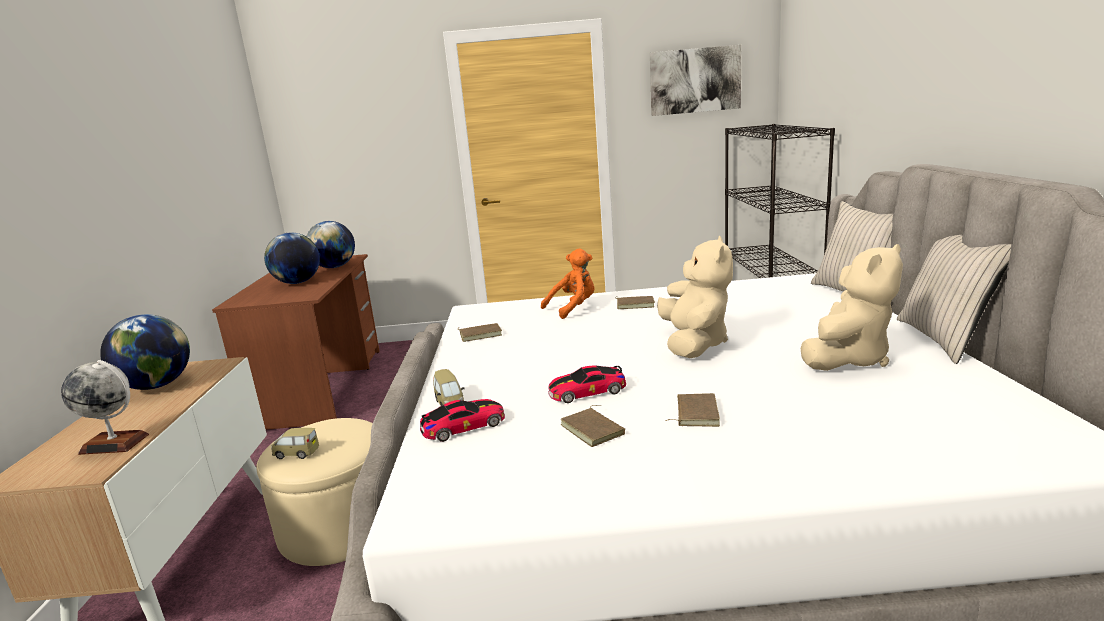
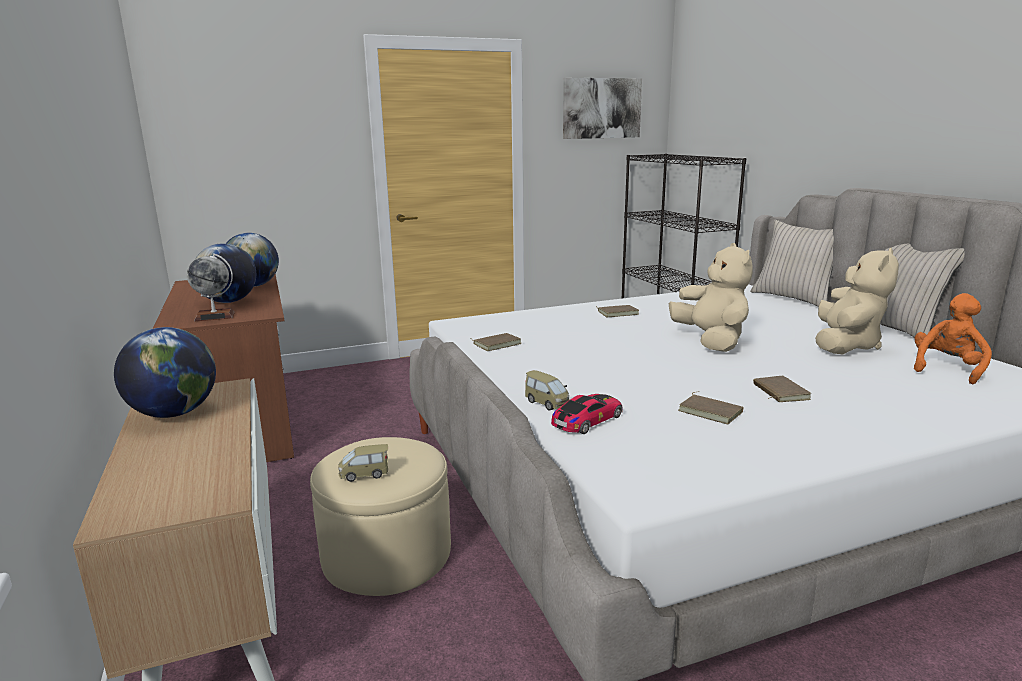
camera: 20 degrees left, 0 degrees up
(115, 444) = (209, 472): globe -> globe (215, 316)
(573, 308) = (562, 318): orange plush toy -> orange plush toy (947, 369)
(587, 391) = (666, 383): toy car -> none

